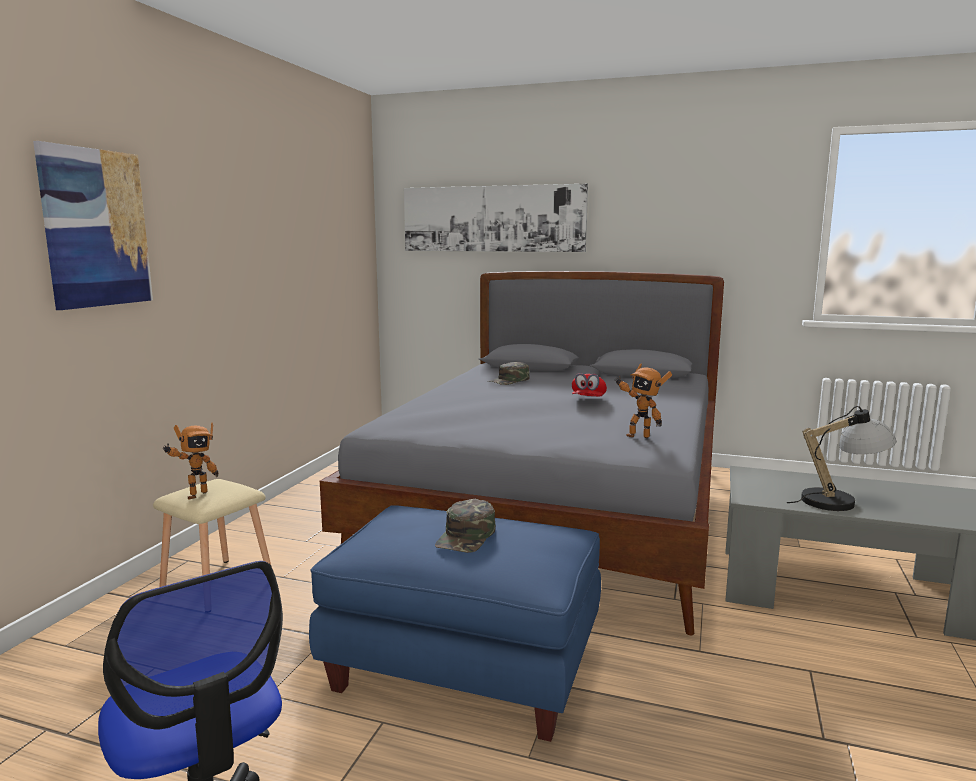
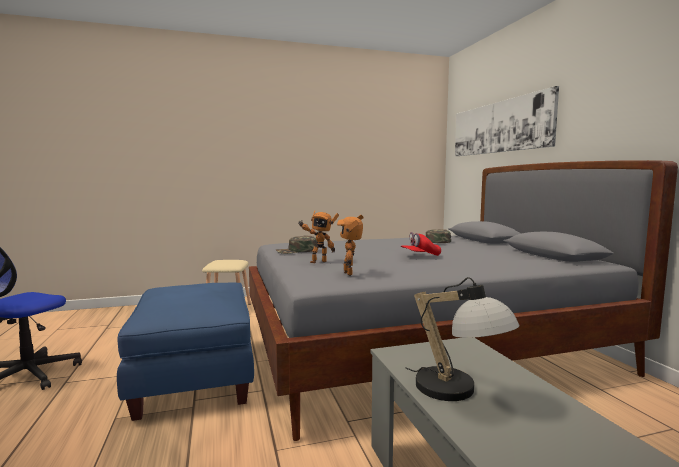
camera: 55 degrees right, 5 degrees down
(96, 228) = (215, 139): picture -> none
(195, 495) = (218, 261): toy robot -> toy robot (318, 262)
(467, 536) = (192, 295): green cap -> green cap (297, 251)

